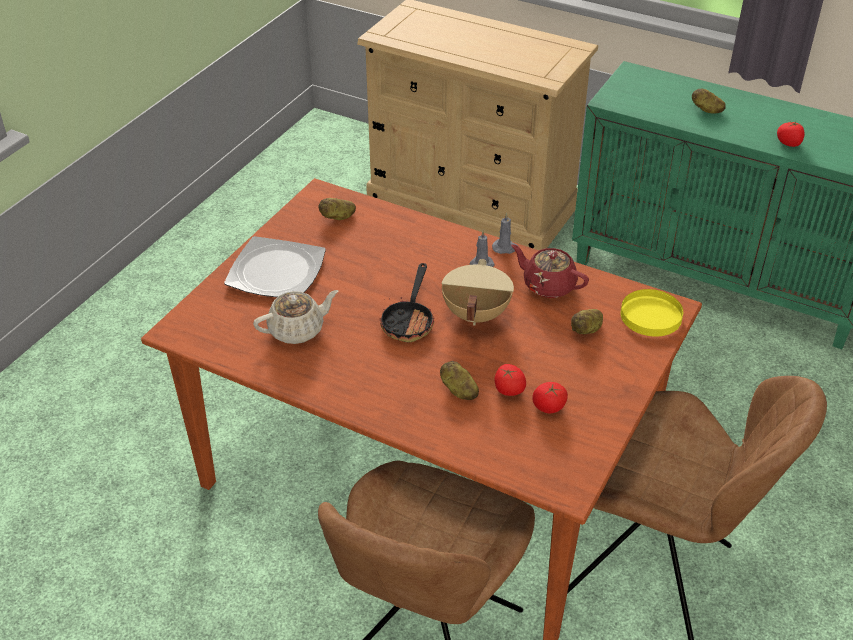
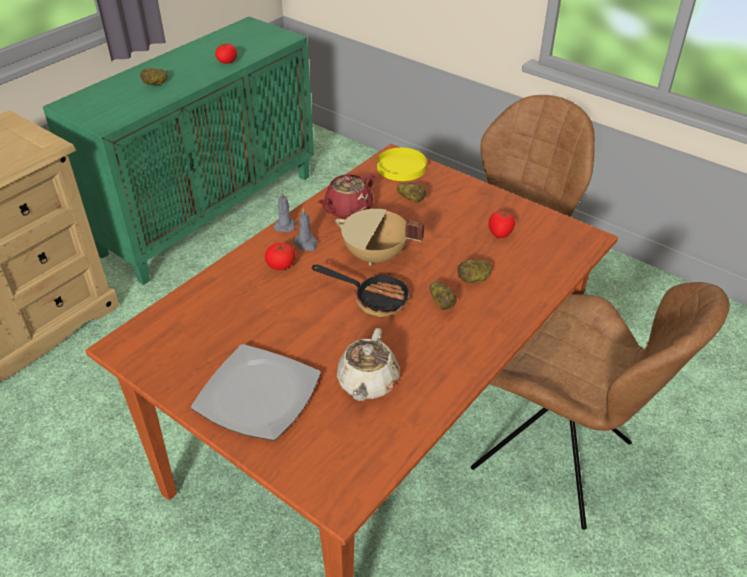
camera: 80 degrees left, 0 degrees up
(297, 330) = (367, 383): beige teapot -> beige teapot turned 150 degrees counterclockwise
(337, 217) = (178, 335): potato -> potato (442, 303)
(508, 390) = (477, 251): tomato -> tomato (281, 265)

